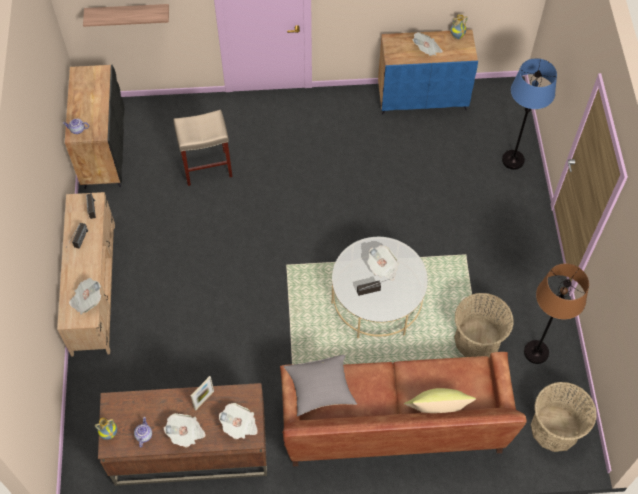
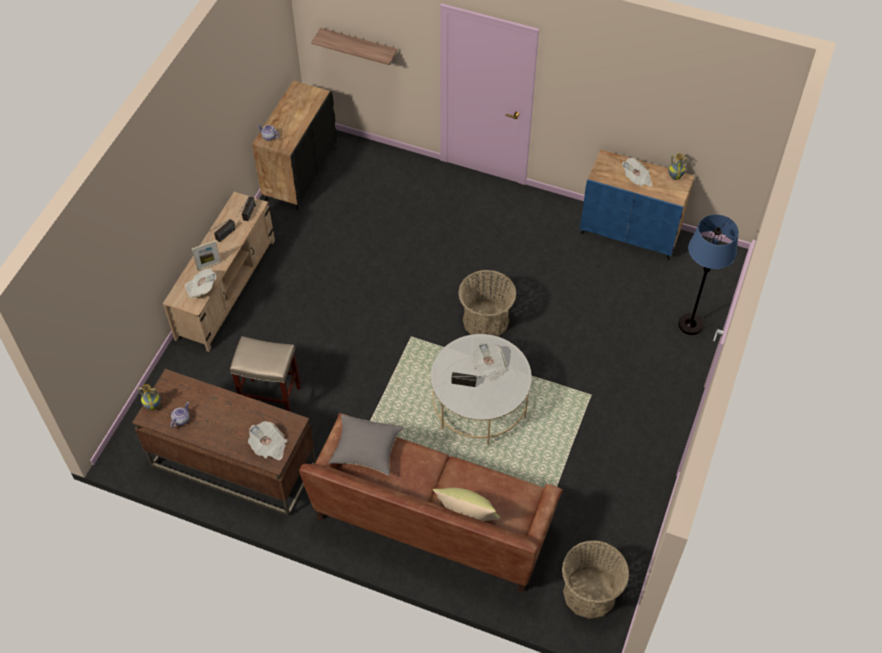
camera: 25 degrees right, 5 degrees down
(186, 433) = (218, 433): newspaper -> none
(204, 400) = (250, 412): picture frame -> picture frame (209, 266)
(207, 167) = (386, 221): beige stool -> beige stool (272, 398)
(477, 339) = (558, 478): basket -> basket (486, 320)
(536, 352) = (611, 514): brown floor lamp -> none

